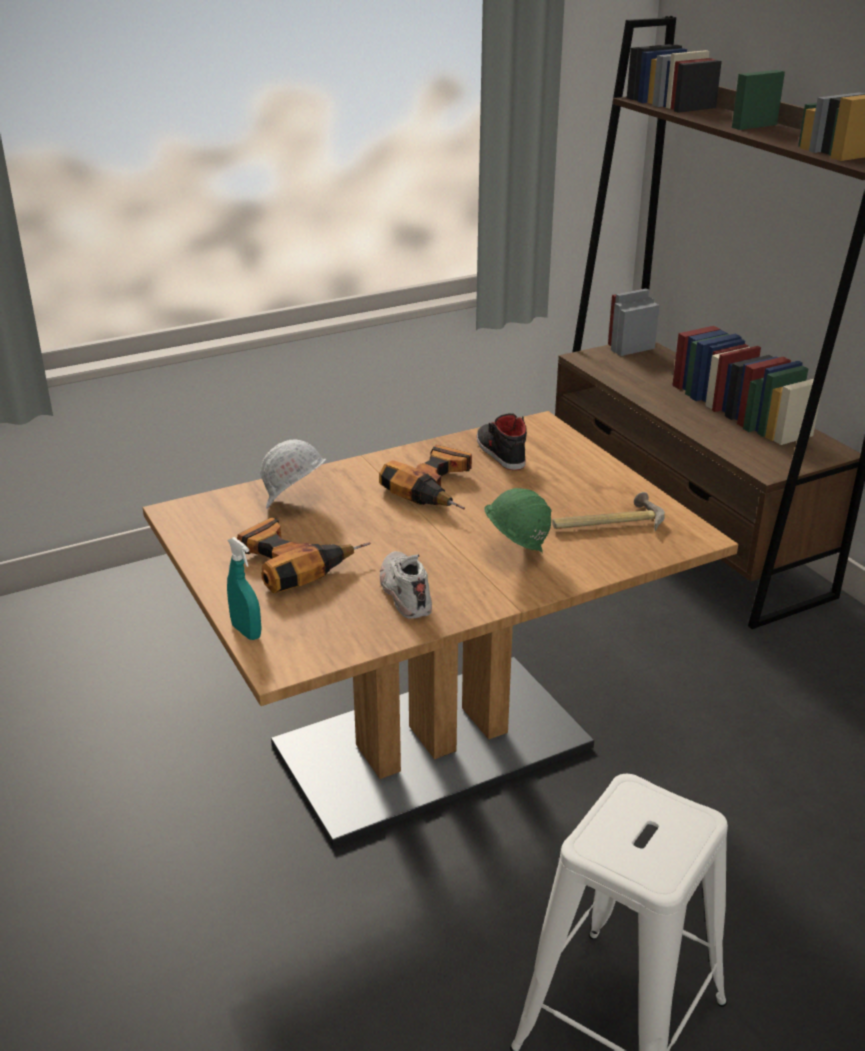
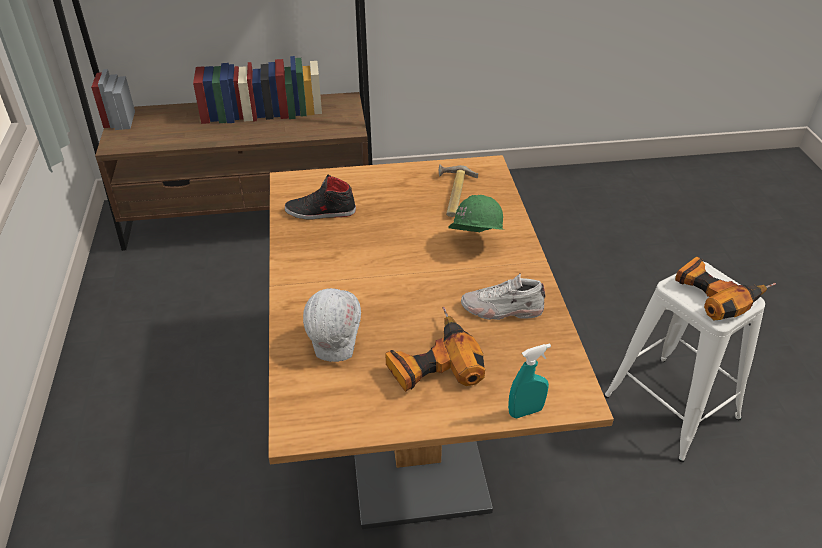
camera: 70 degrees left, 10 degrees up
(438, 489) = (359, 257): power drill -> power drill (717, 293)

